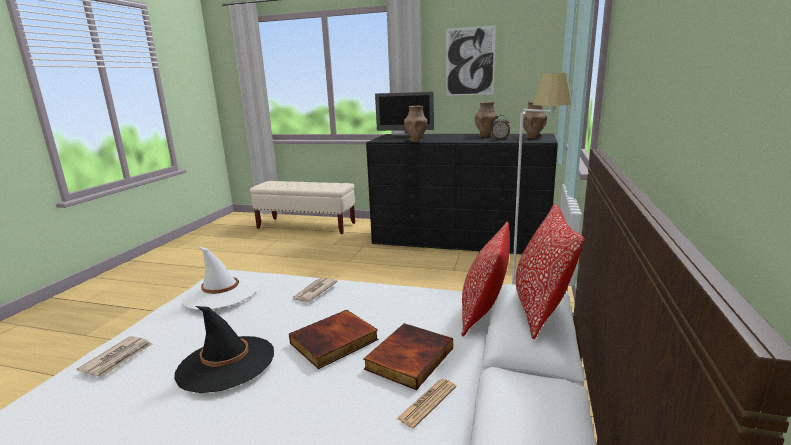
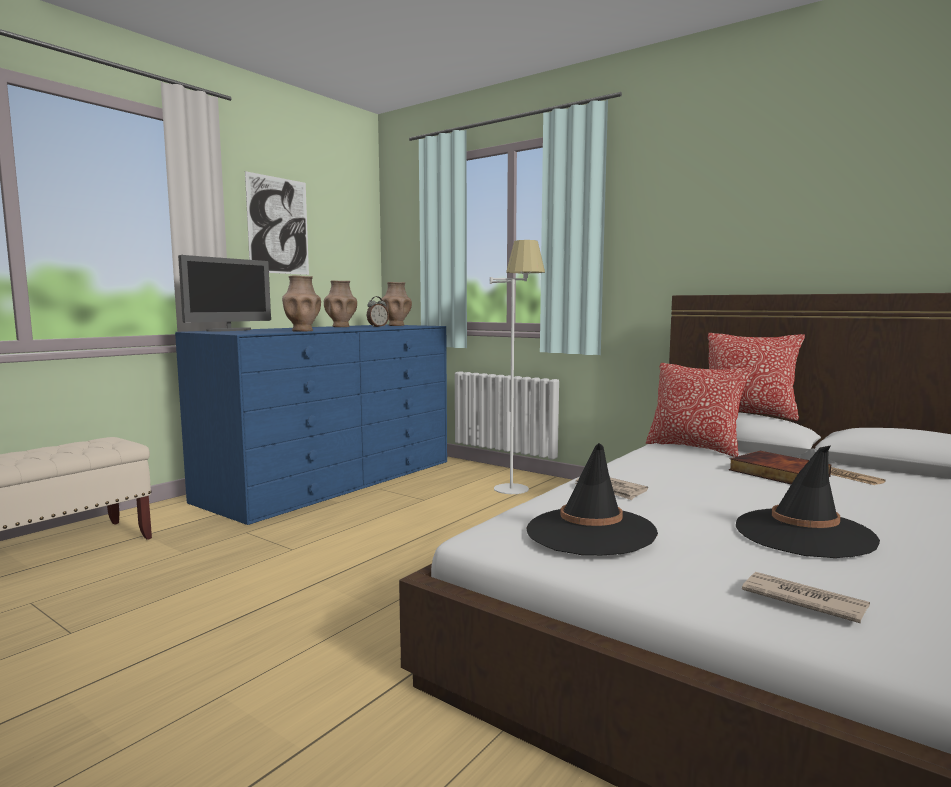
camera: 70 degrees left, 10 degrees down
(221, 294) = (590, 532): white hat -> black hat
(334, 342) = (750, 490): book -> none
(460, 238) = (332, 480): black dresser -> blue dresser

